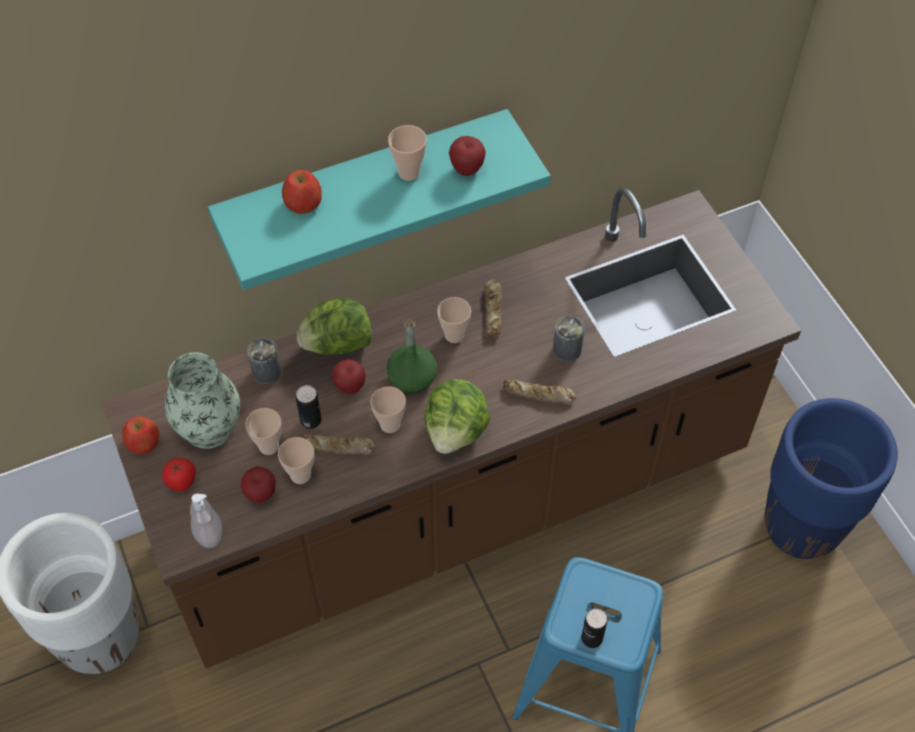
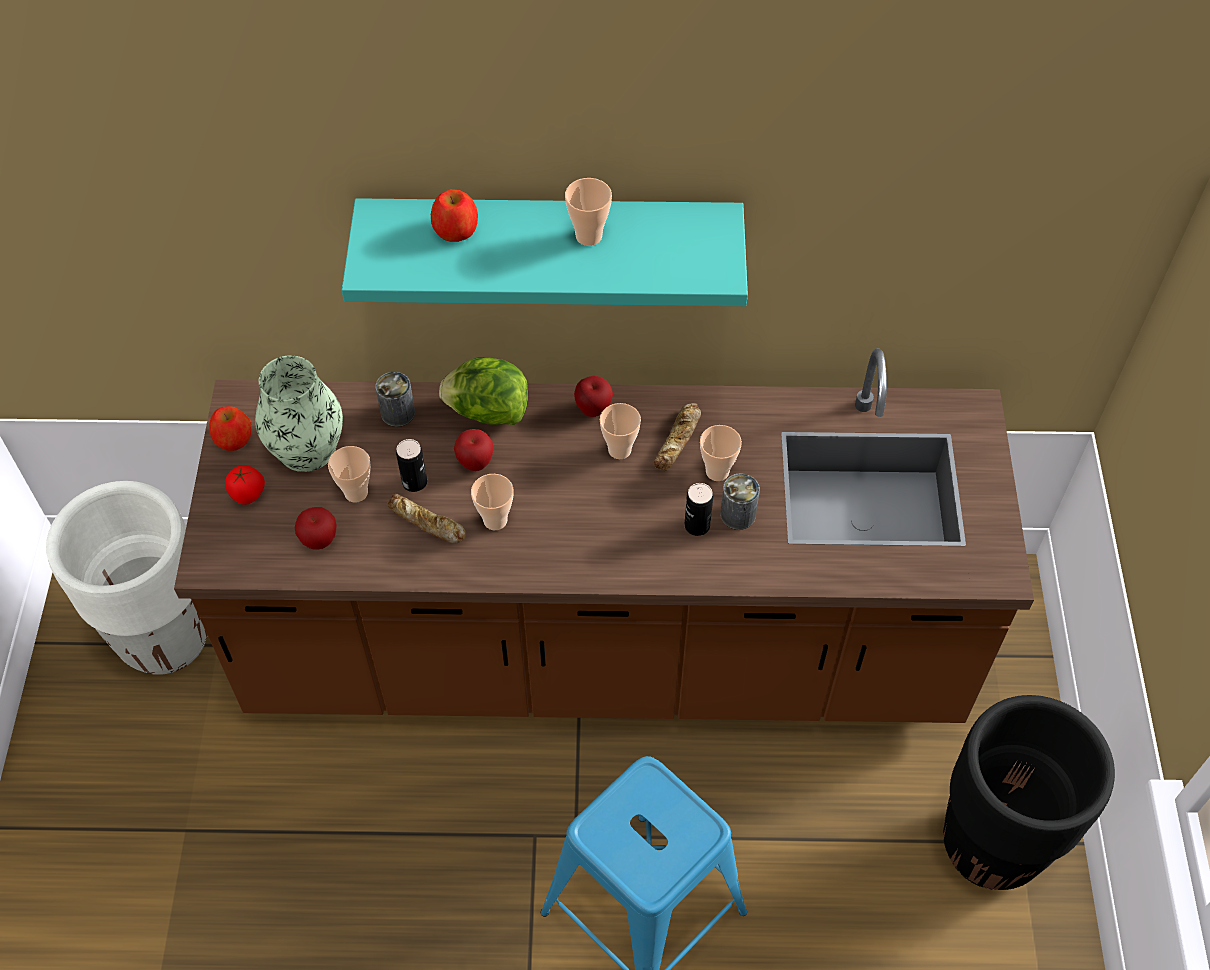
camera: 25 degrees right, 0 degrees up
(209, 533) = (245, 560): soap dispenser -> none
(300, 475) = (371, 536): cup -> cup (717, 471)
(412, 378) = (547, 479): green bottle -> none
(456, 431) = (562, 556): lettuce -> none
(467, 169) = (655, 255): apple -> apple (593, 409)
(538, 395) = (677, 553): bread -> none
(592, 638) = (618, 854): can -> can (697, 525)
(801, 527) = (991, 846): blue planter -> black planter

